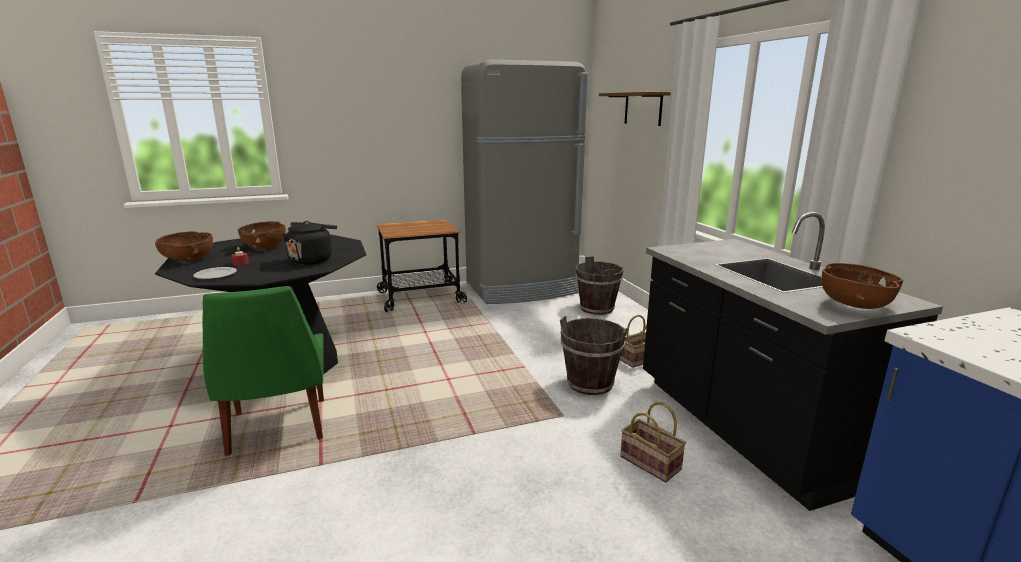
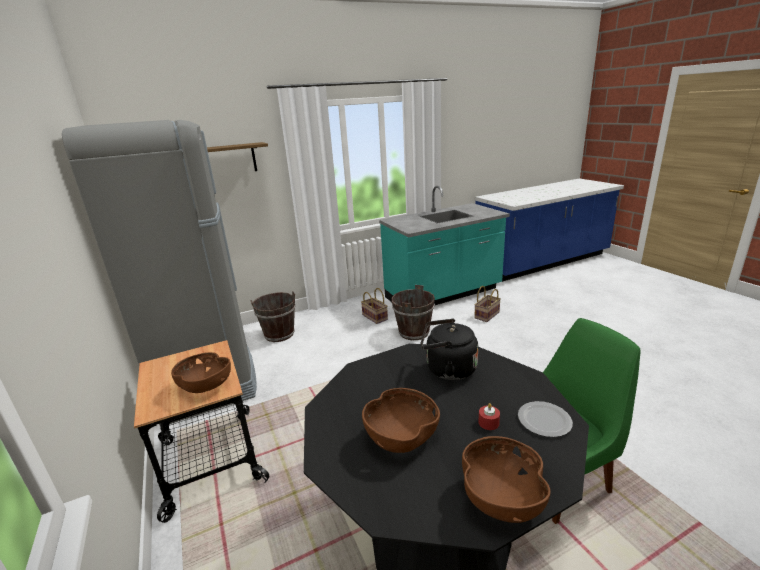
camera: 95 degrees left, 5 degrees up
(744, 428) = (443, 294): black counter -> turquoise counter
(854, 305) = (482, 210): brown bowl -> brown bowl (205, 386)

